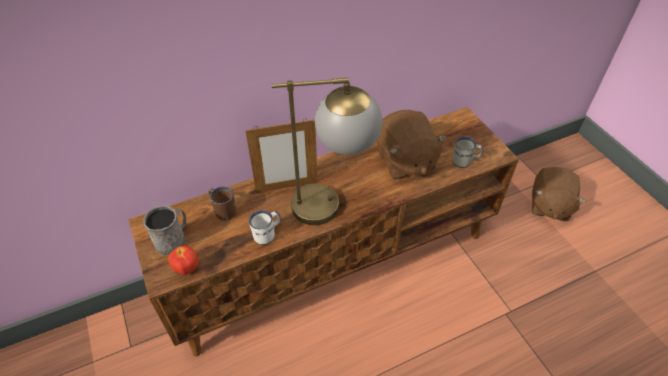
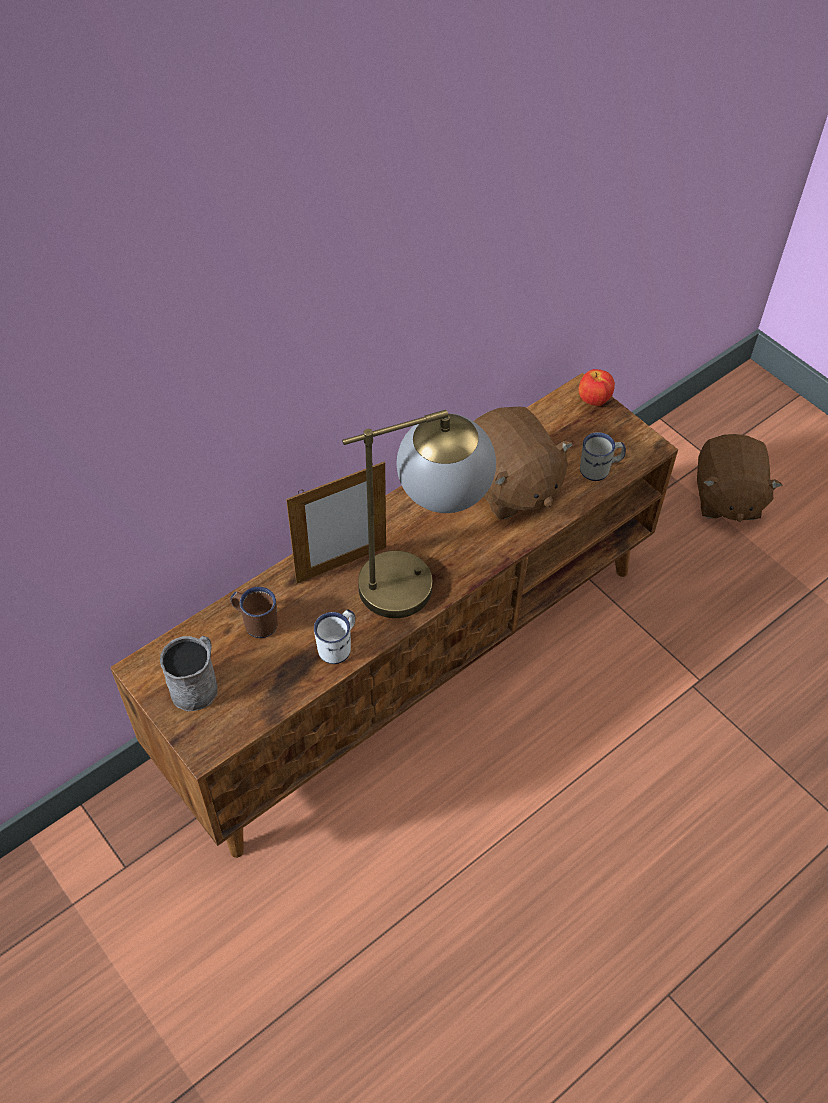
camera: 15 degrees left, 5 degrees up
(186, 269) = (235, 724): apple -> apple (593, 401)

